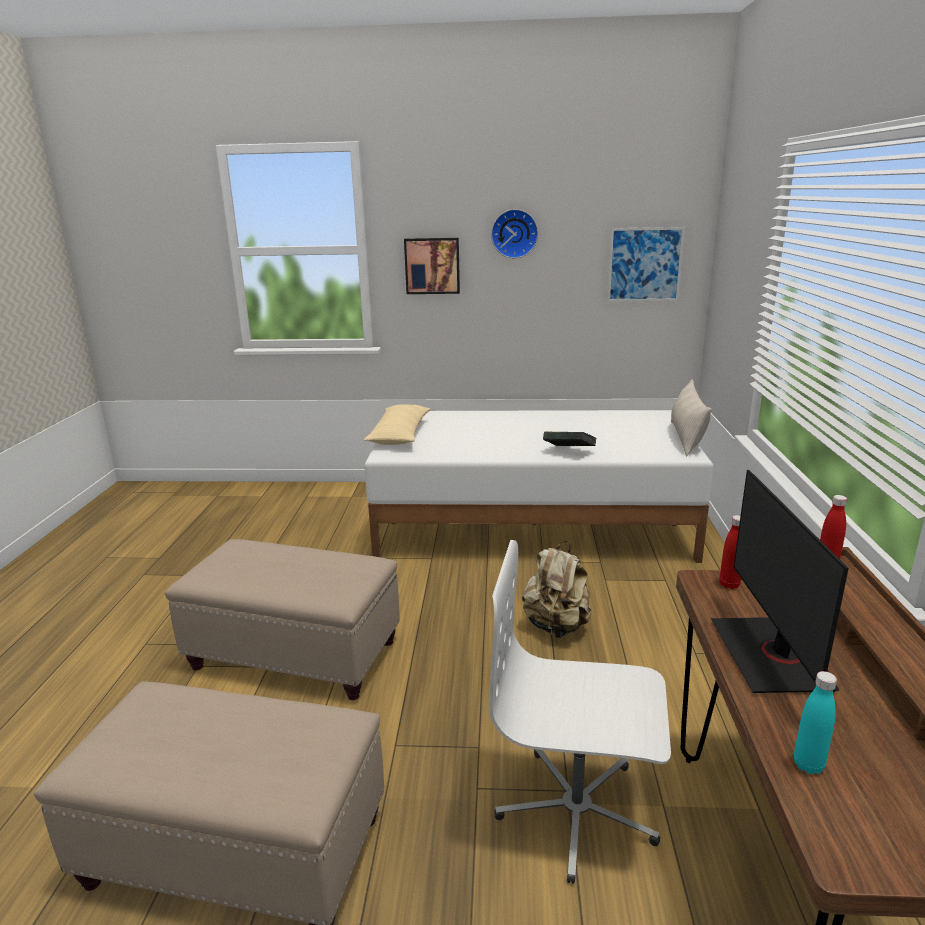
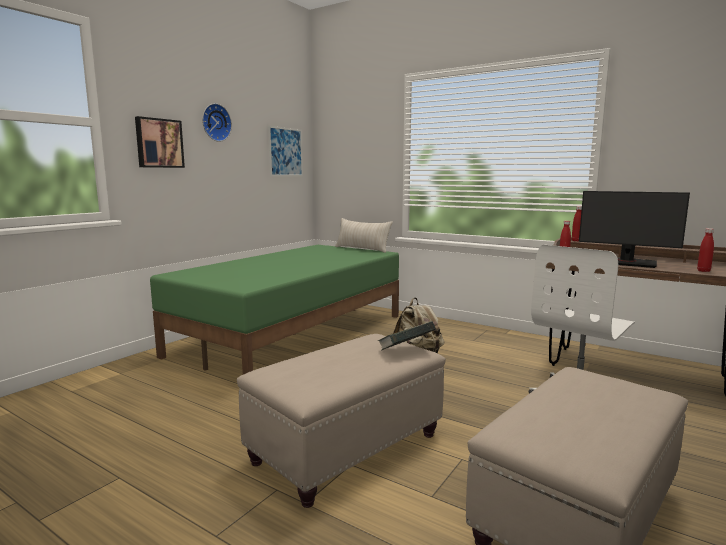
camera: 60 degrees left, 10 degrees down
(399, 435) = (213, 280): beige pillow -> none
(532, 524) = (294, 334): white bed -> green bed
(569, 452) = (338, 262): book -> book (405, 351)
(808, 765) = (703, 271): turquoise bottle -> red bottle

